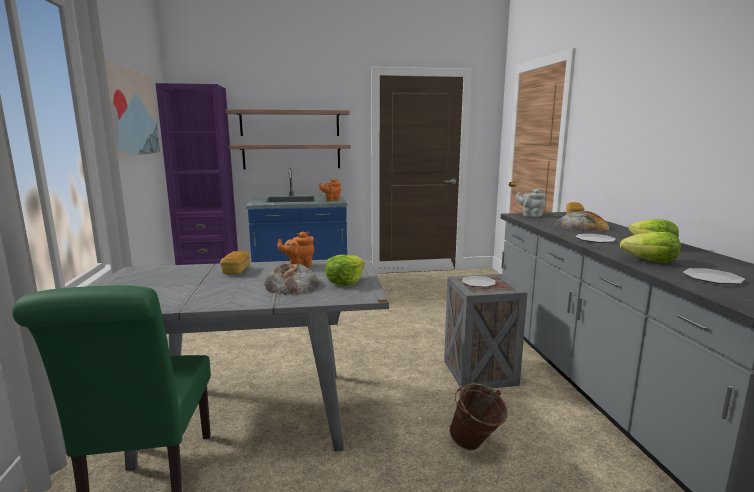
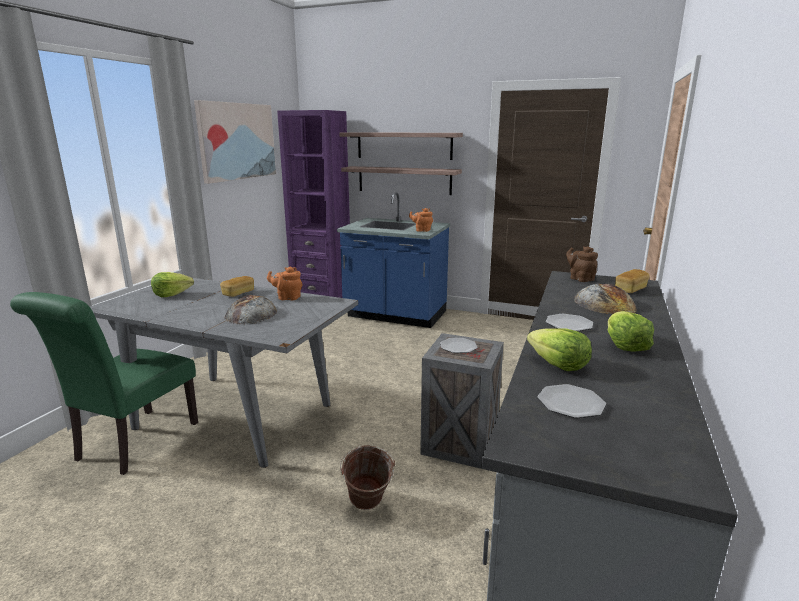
camera: 30 degrees right, 5 degrees up
(345, 281) = (292, 320): lettuce -> lettuce (171, 294)
(530, 215) = (580, 278): grey teapot -> brown teapot

